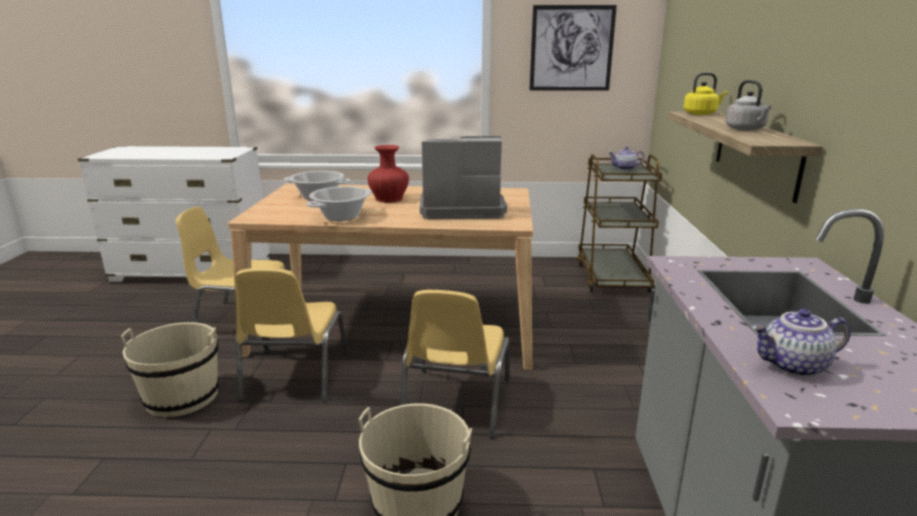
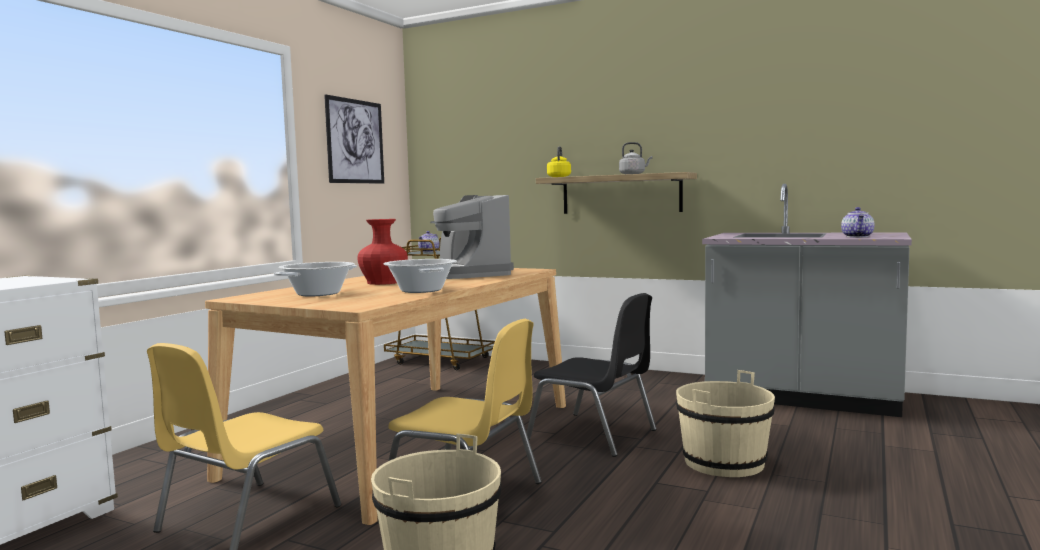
camera: 65 degrees left, 15 degrees down
(455, 403) = (594, 435): yellow chair -> black chair
(460, 209) = (464, 274): coffee machine -> coffee machine turned 45 degrees counterclockwise

